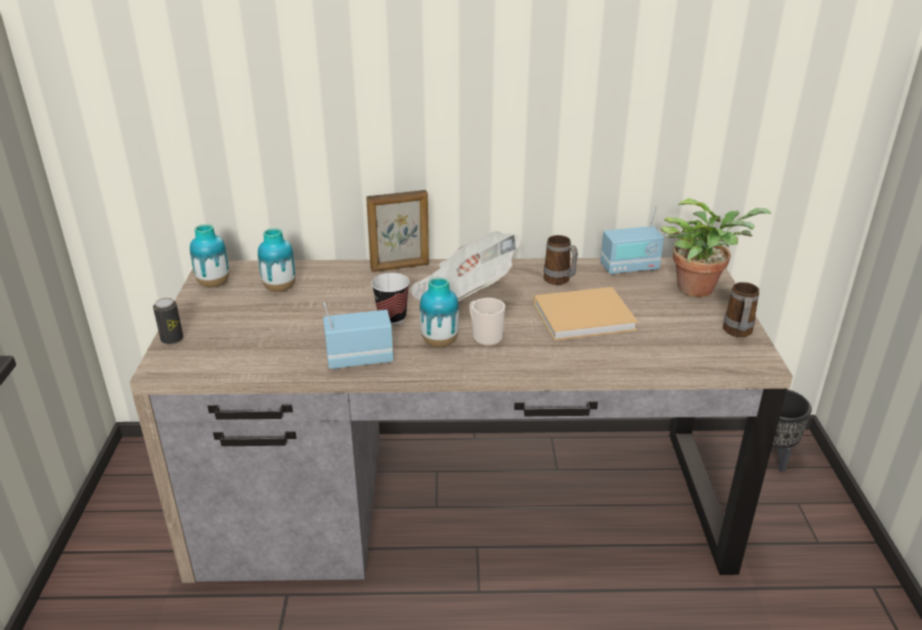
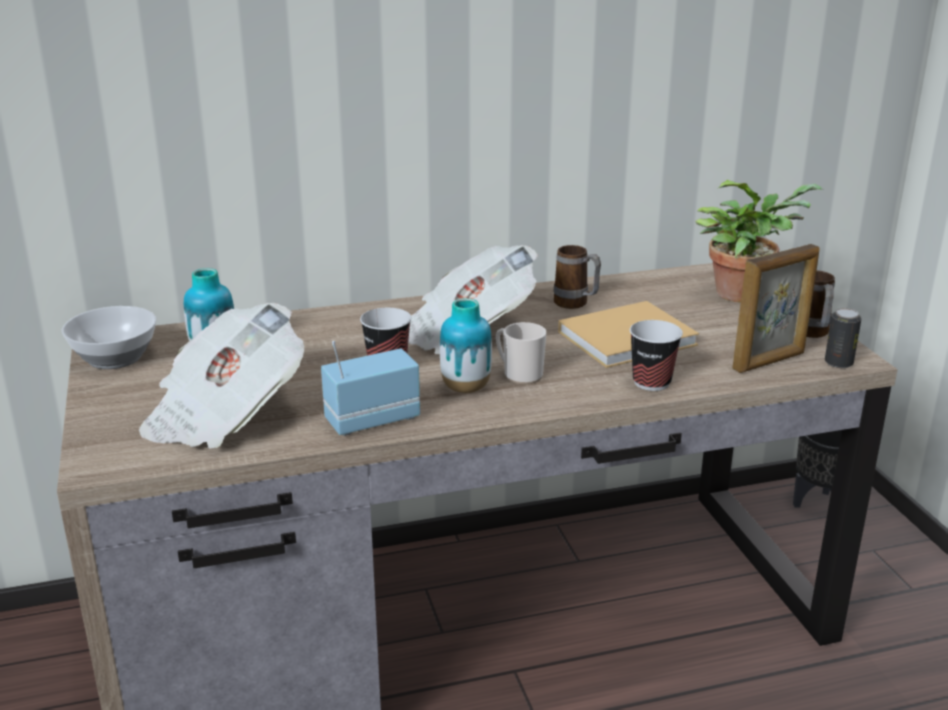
camera: 15 degrees left, 5 degrees down
(172, 339) = (92, 431): can -> can (838, 363)
(214, 284) = (115, 359): vase -> bowl
(262, 339) = (224, 415): none -> newspaper
(400, 267) = (364, 311): picture frame -> picture frame (769, 361)
(582, 358) = (651, 382): none -> cup
(629, 268) = (650, 282): radio -> none

